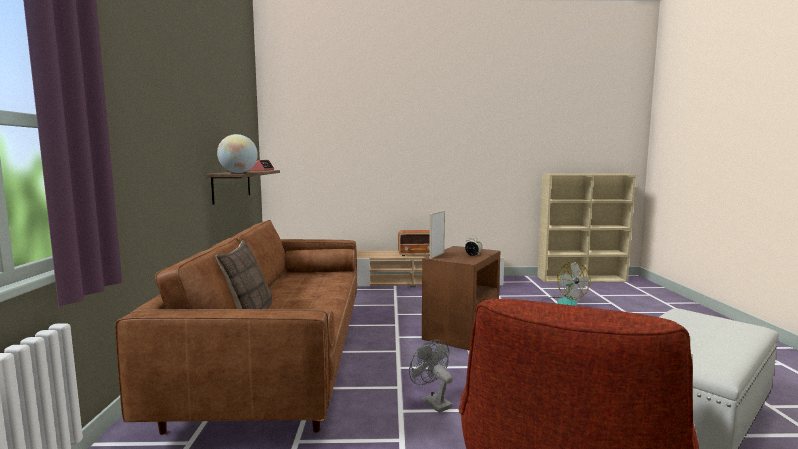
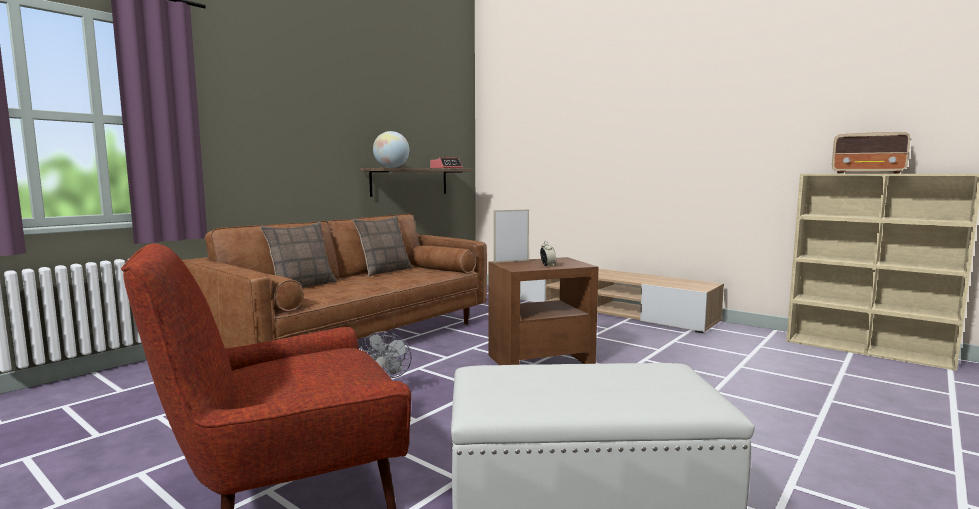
camera: 40 degrees right, 0 degrees up
(278, 282) = (384, 271): none -> pillow
(417, 254) = (605, 275): radio -> radio (868, 173)
(562, 303) = (747, 367): fan -> none

